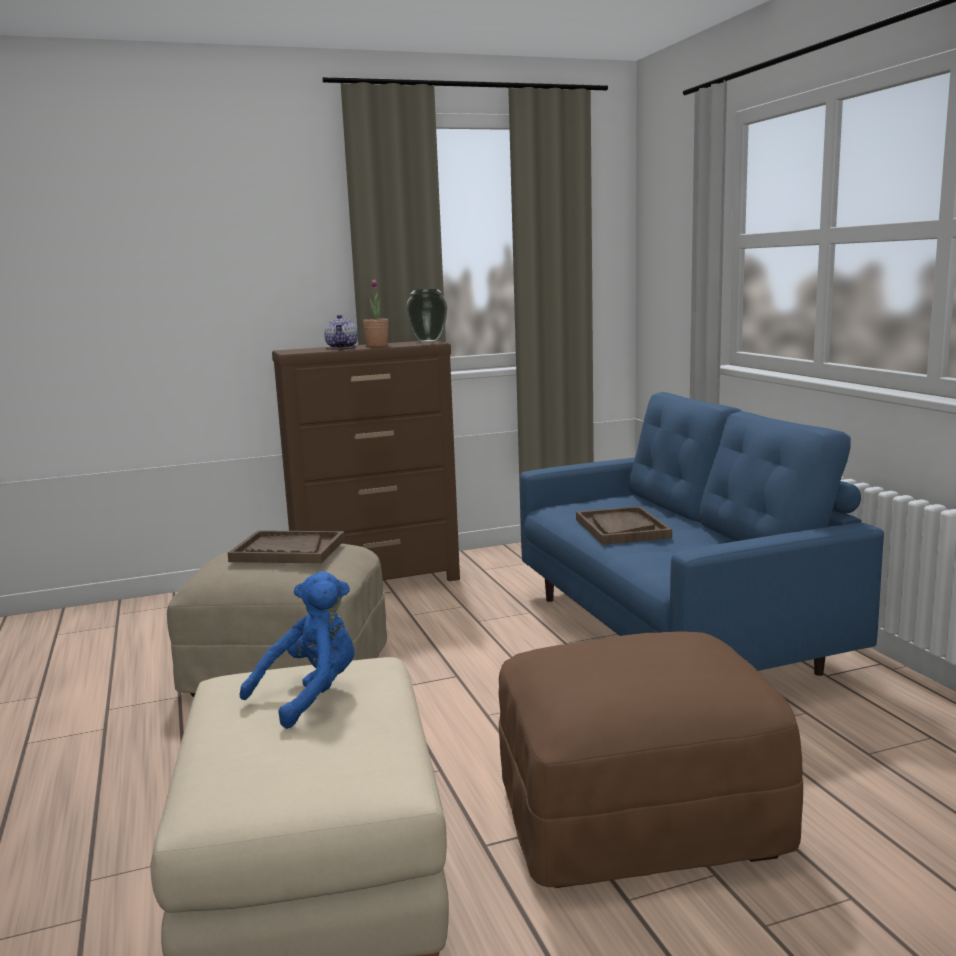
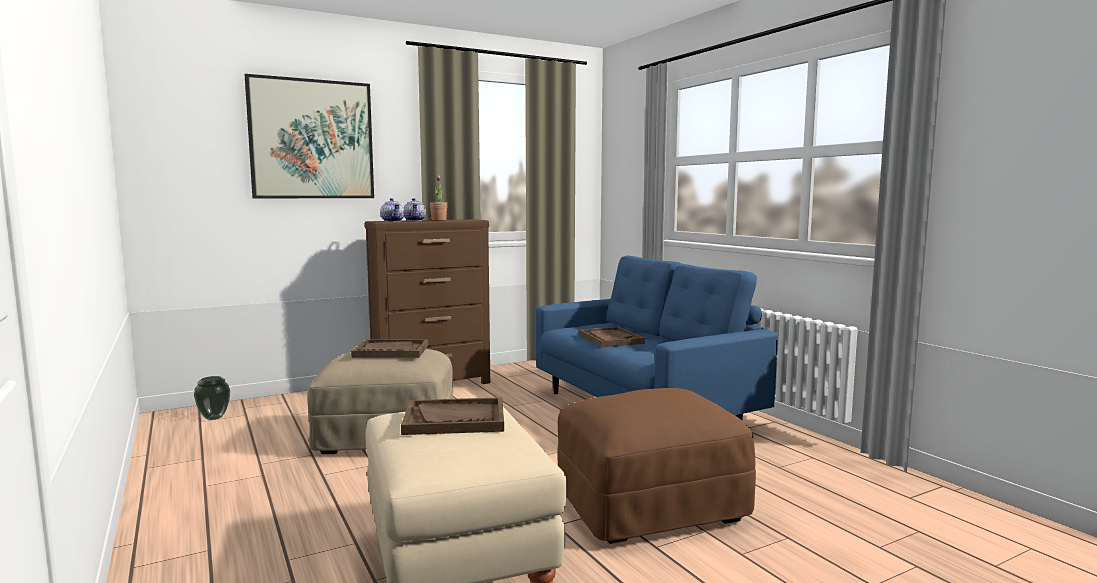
camera: 10 degrees left, 5 degrees down
(194, 234) = (312, 139): none -> picture
(308, 350) = (393, 221): none -> teapot
(311, 695) = (455, 419): blue plush toy -> brown tray
(427, 341) = (471, 219): vase -> vase (213, 417)

